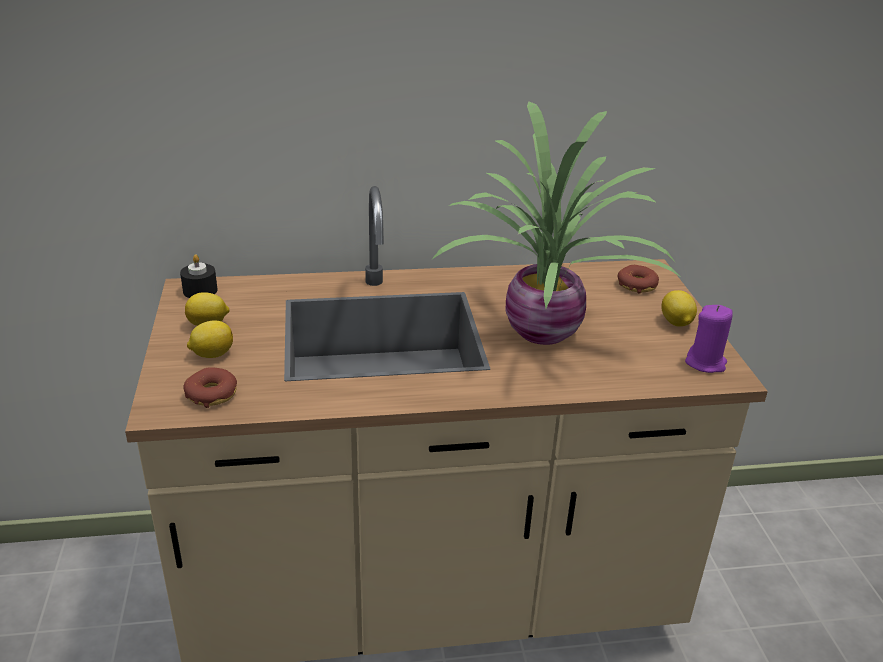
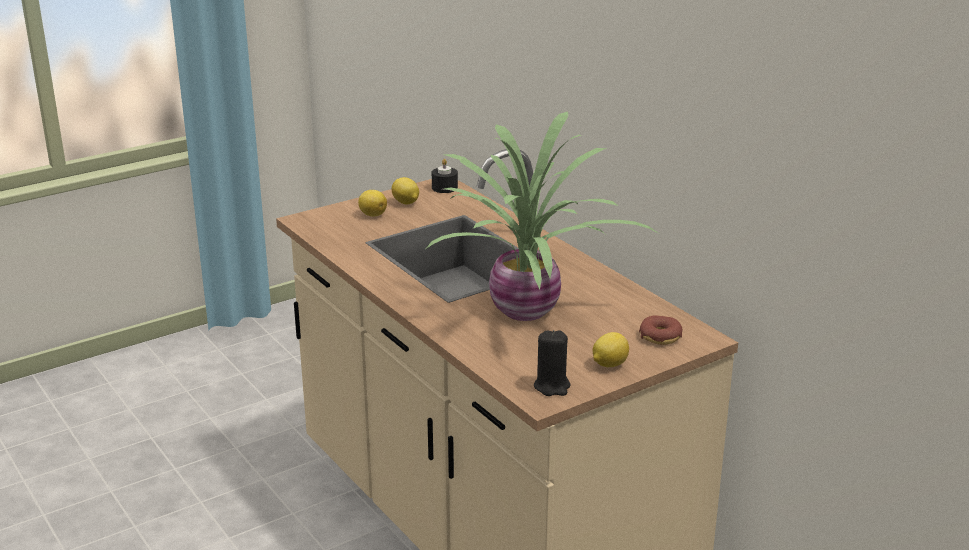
camera: 65 degrees right, 5 degrees down
(212, 394) = (330, 227): donut -> none
(705, 363) = (552, 386): purple candle -> black candle

